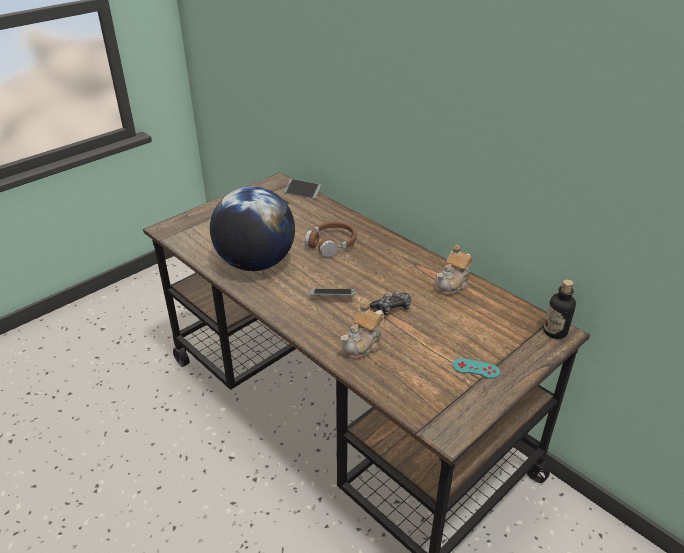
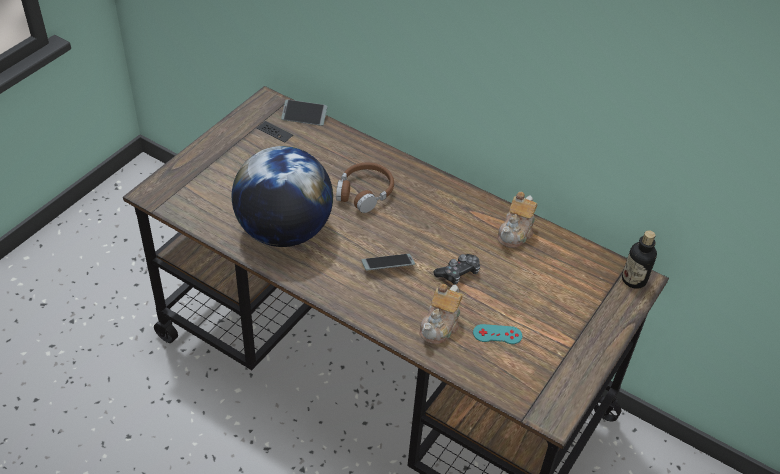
camera: 15 degrees left, 10 degrees up
(475, 368) = (563, 337): turquoise game controller -> turquoise game controller (497, 334)

